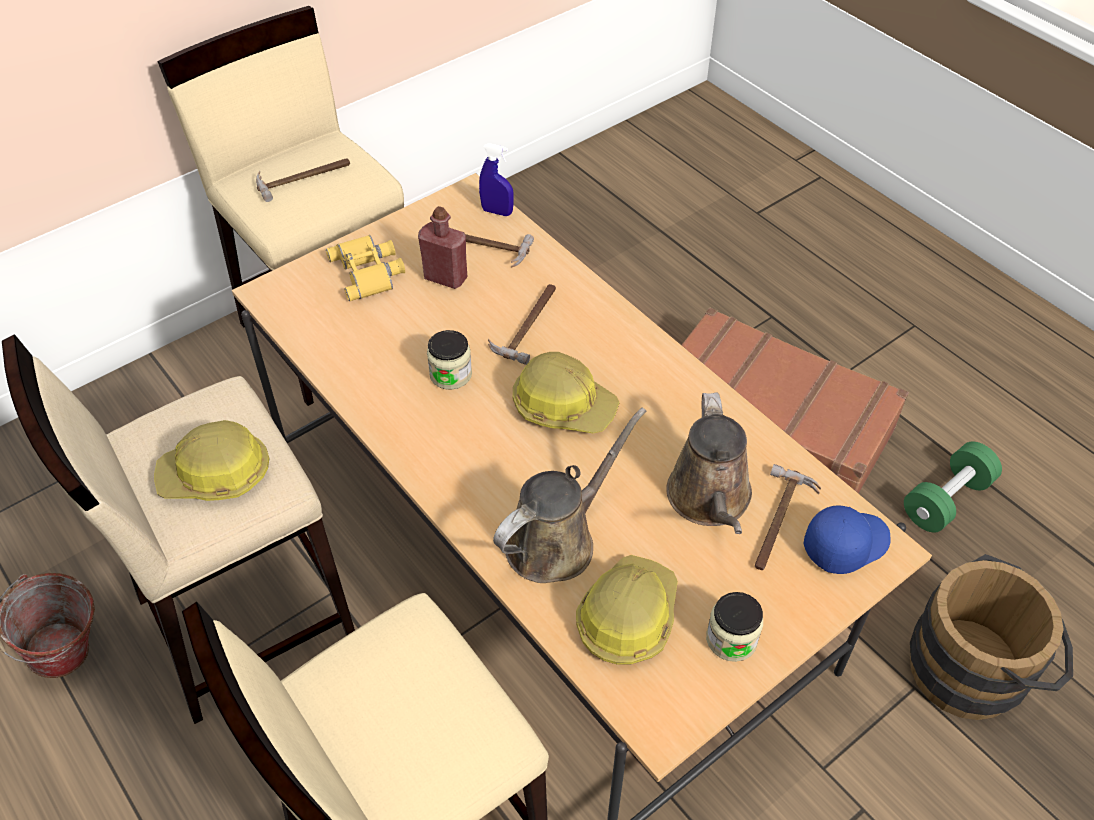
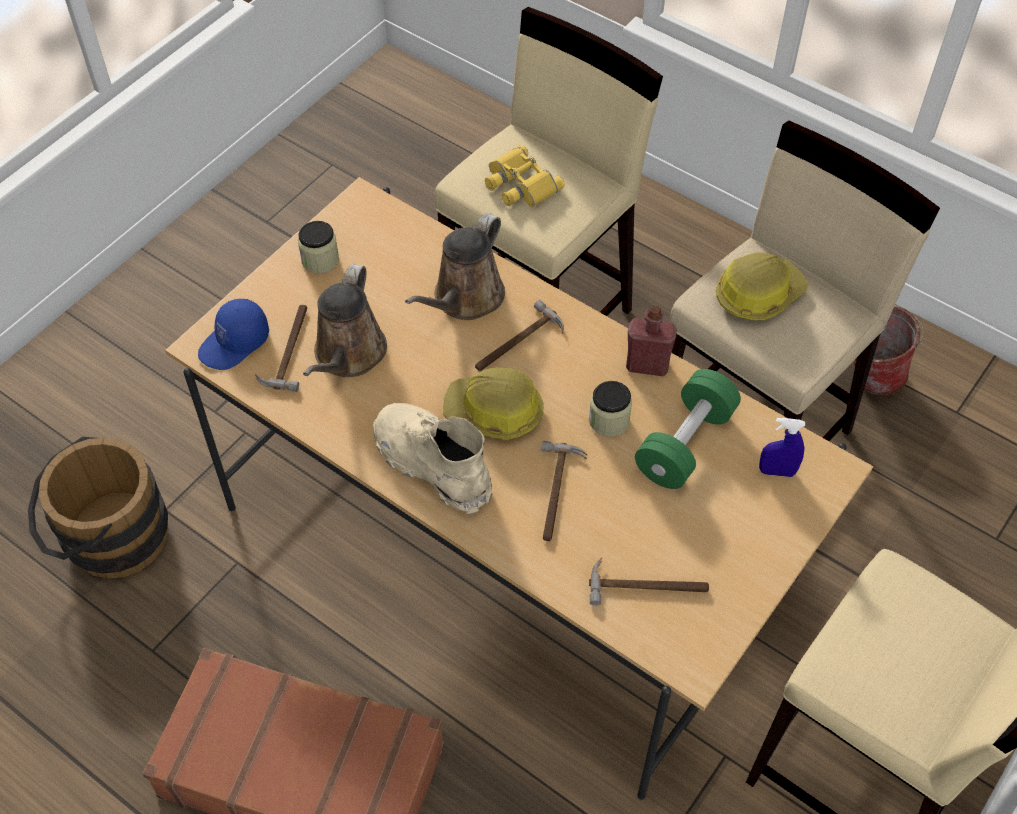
camera: 165 degrees right, 5 degrees up
(304, 177) = (908, 650): hammer -> hammer (517, 343)
(369, 271) = (749, 521): yellow binoculars -> yellow binoculars (519, 184)
(445, 277) = (665, 531): red bottle -> red bottle (647, 365)
(497, 212) = (649, 644): blue spray bottle -> blue spray bottle (777, 471)
(627, 617) = (398, 258): hard hat -> none
(639, 370) = (432, 465): none -> beige boot
(710, 500) = (348, 355): brown watering can -> brown watering can turned 150 degrees counterclockwise
(946, 500) = (109, 713): green dumbbell -> green dumbbell (685, 443)

